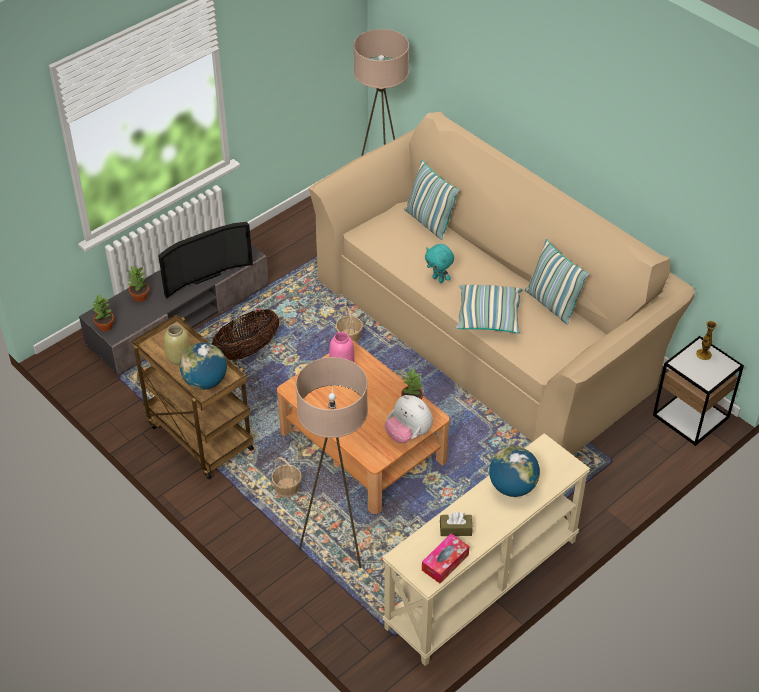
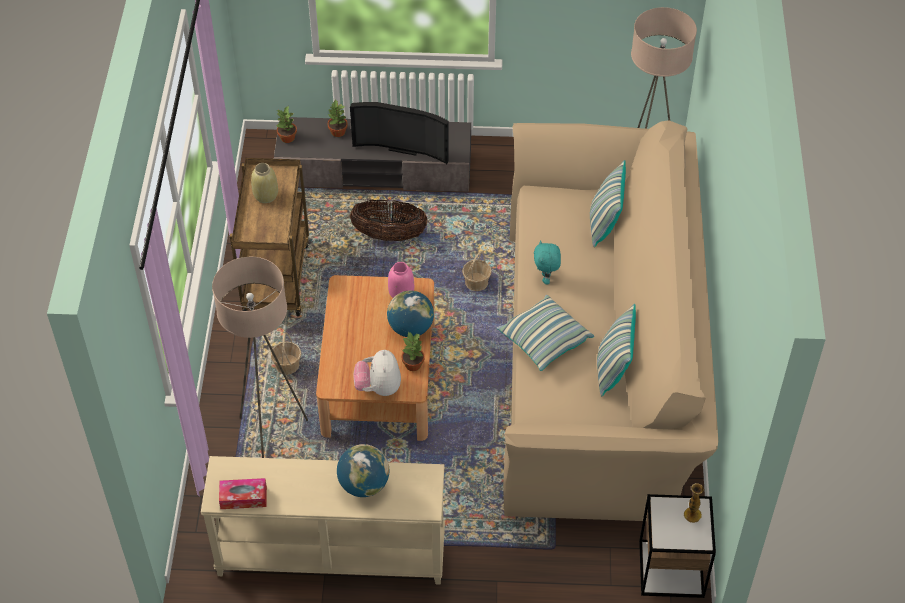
camera: 45 degrees right, 5 degrees up
(205, 381) = (260, 228): globe -> globe (410, 328)
(455, 529) = (282, 480): brown tissue box -> none

